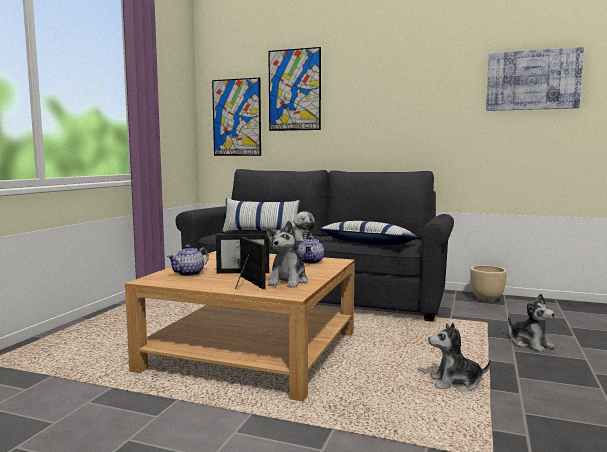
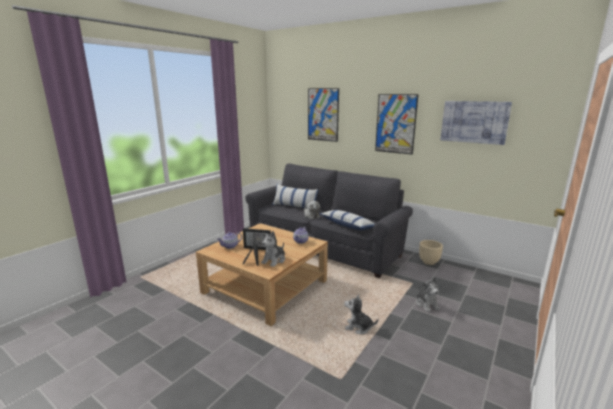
camera: 15 degrees right, 10 degrees up
(236, 117) = (290, 129): picture -> picture (395, 124)

